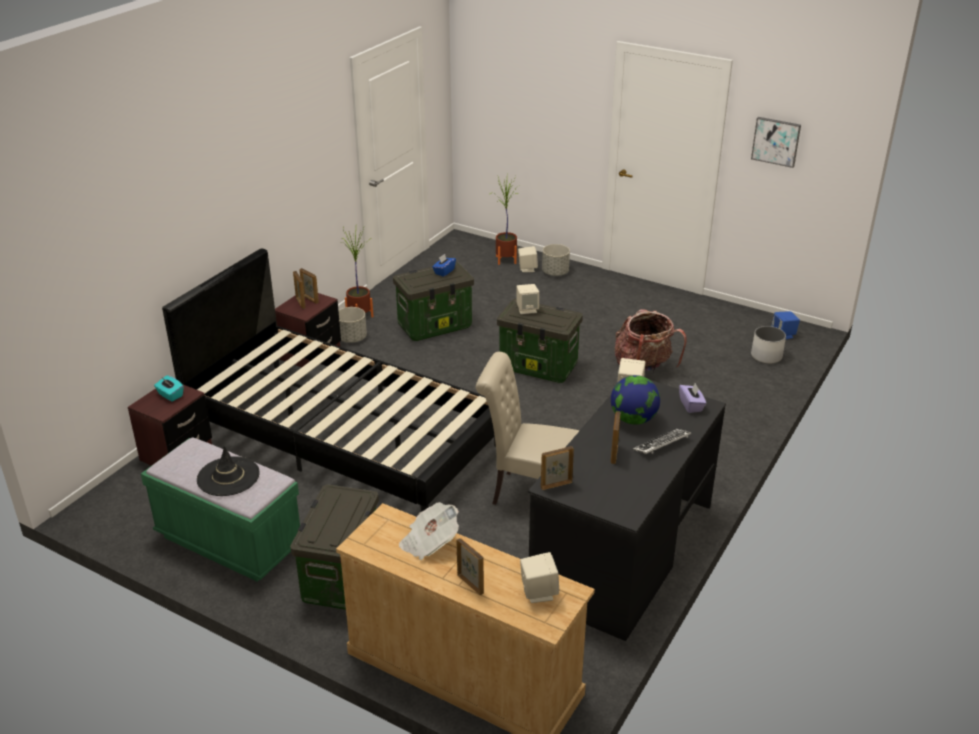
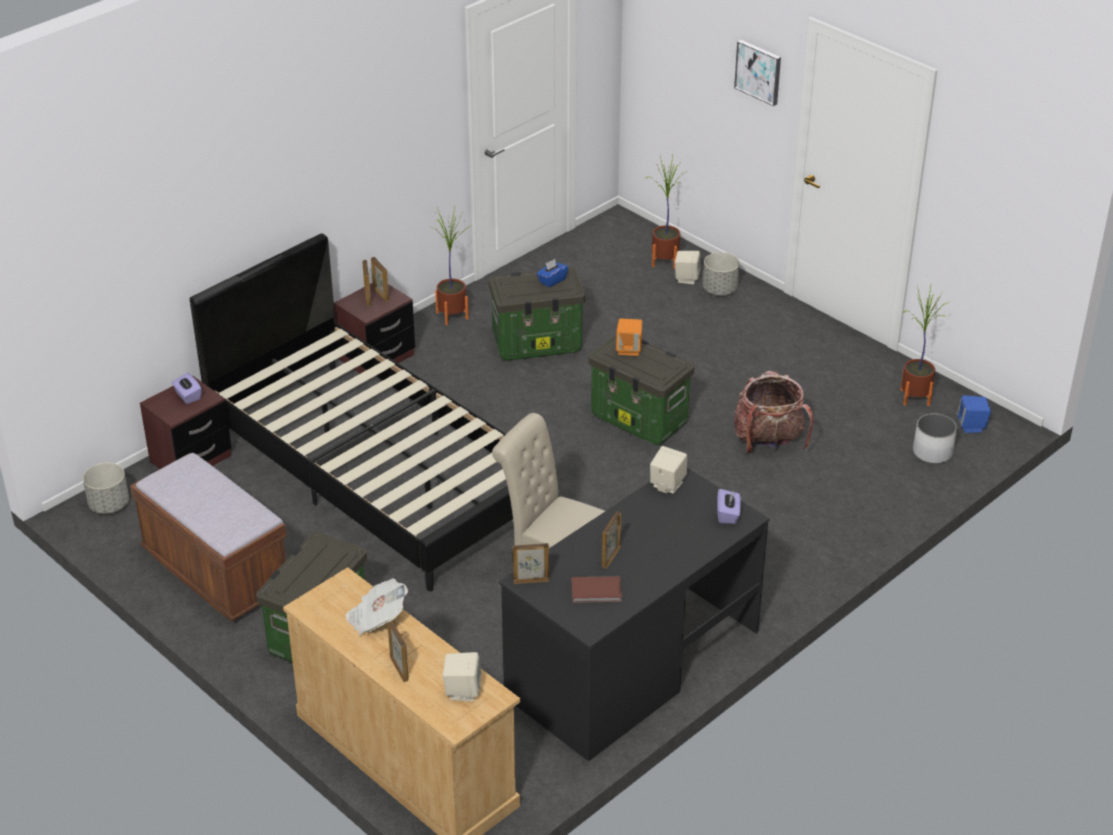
camera: 15 degrees right, 5 degrees up
(170, 395) = (188, 396): turquoise tissue box -> purple tissue box
(228, 477) = (215, 505): black hat -> none
(229, 541) = (216, 572): green bench -> brown bench
(351, 338) = (432, 345): grey planter -> grey planter (108, 505)
(527, 309) = (629, 349): beige speaker -> orange speaker
(618, 484) = (597, 592): none -> brown book
(633, 419) = (653, 520): globe -> none
(662, 445) = (668, 556): keyboard -> none
(732, 322) = (915, 397): none -> potted plant
(776, 141) = (983, 180): picture -> picture (759, 71)

